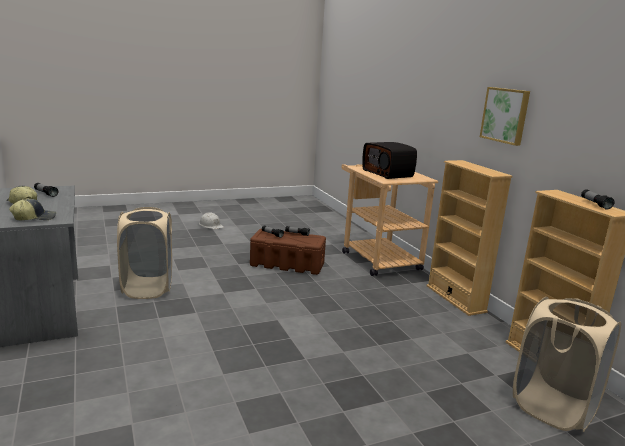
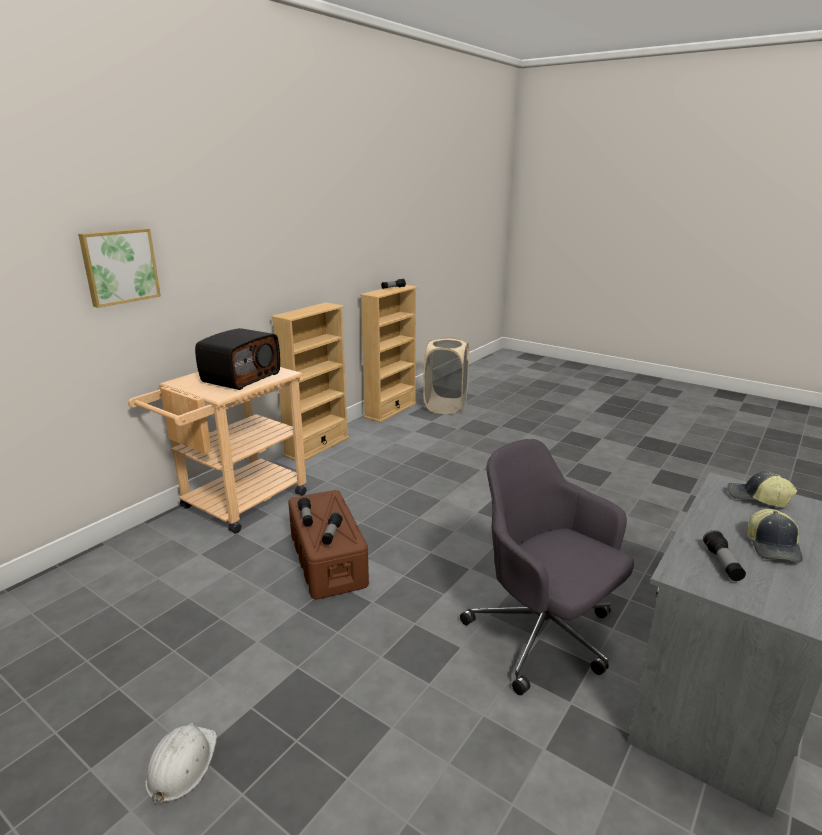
camera: 120 degrees left, 5 degrees up
(148, 288) = (543, 636): beige laundry basket -> grey office chair
(505, 115) = (301, 250): picture -> picture (119, 266)

